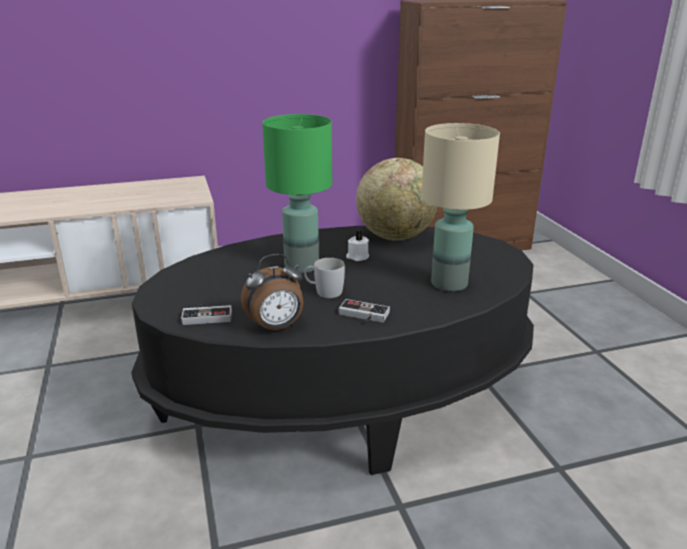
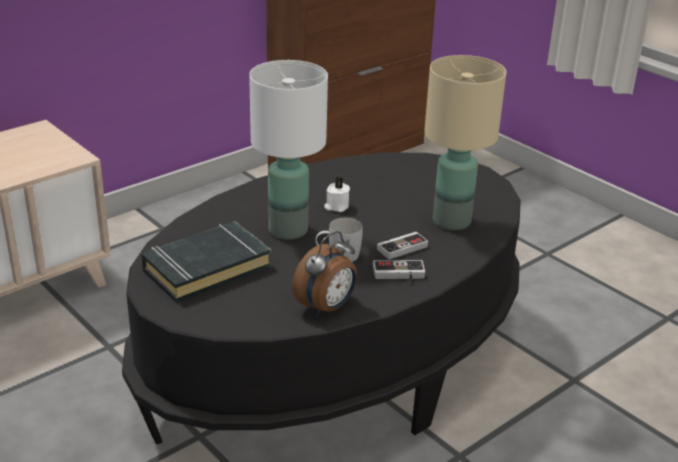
camera: 25 degrees left, 5 degrees up
(207, 315) = (243, 310): game controller -> game controller (399, 246)
(212, 280) = (206, 268): none -> black book
(301, 267) = (287, 230): green table lamp -> white table lamp
(395, 236) = (355, 173): globe -> none

